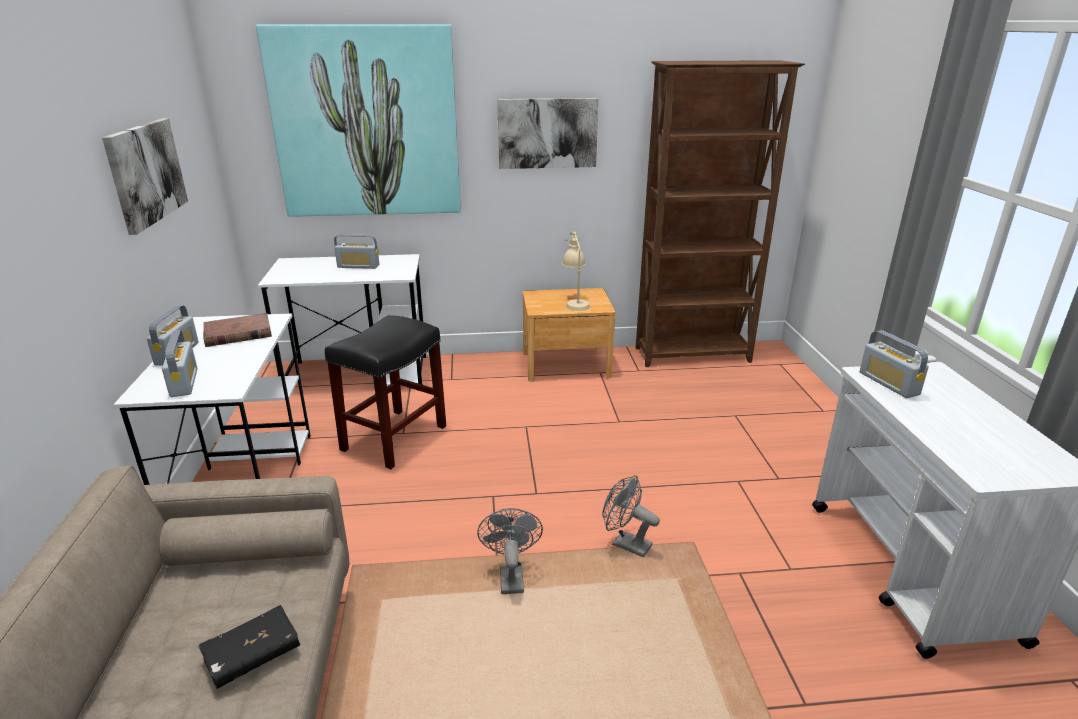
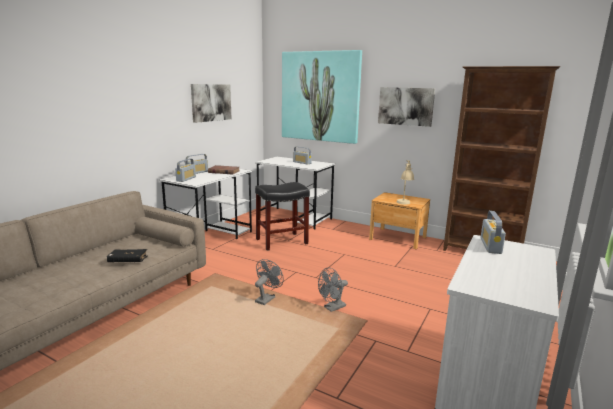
camera: 35 degrees right, 10 degrees down
(625, 544) = (332, 308): grey fan -> grey fan turned 105 degrees counterclockwise

